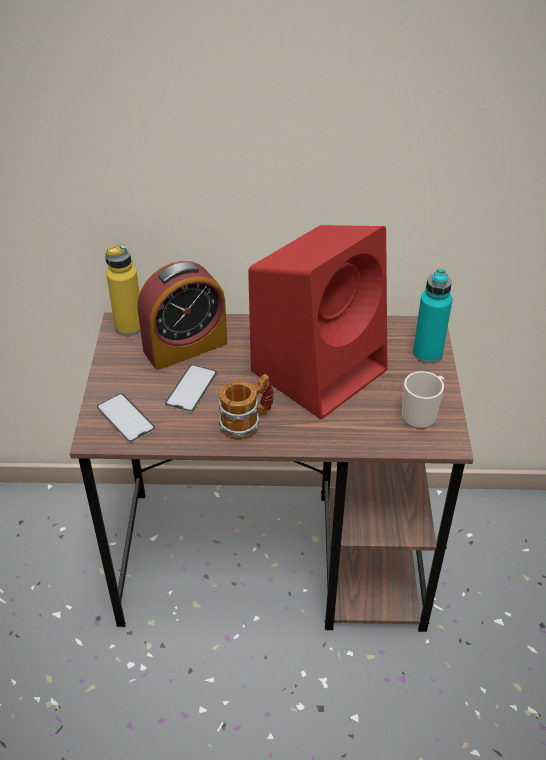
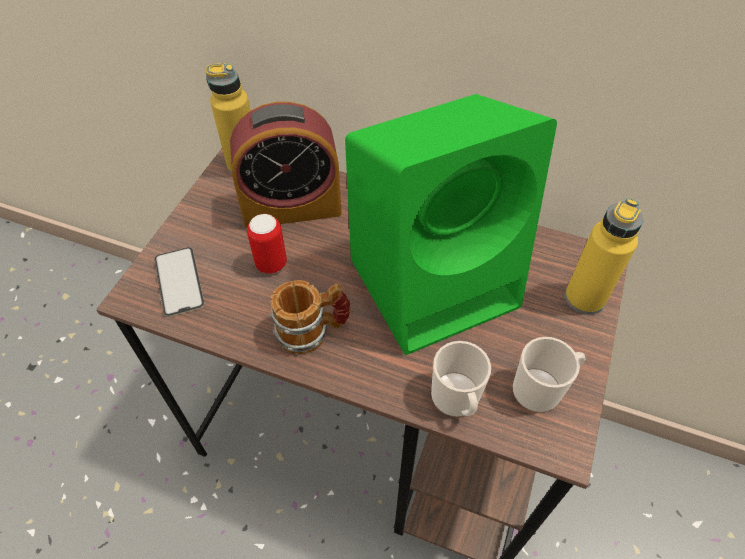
camera: 20 degrees right, 10 degrees up
(191, 388) = (271, 264): phone -> can
(320, 368) = (437, 280): red speaker -> green speaker
(369, 436) = (457, 400): none -> mug
(427, 353) = (584, 298): turquoise bottle -> yellow bottle

